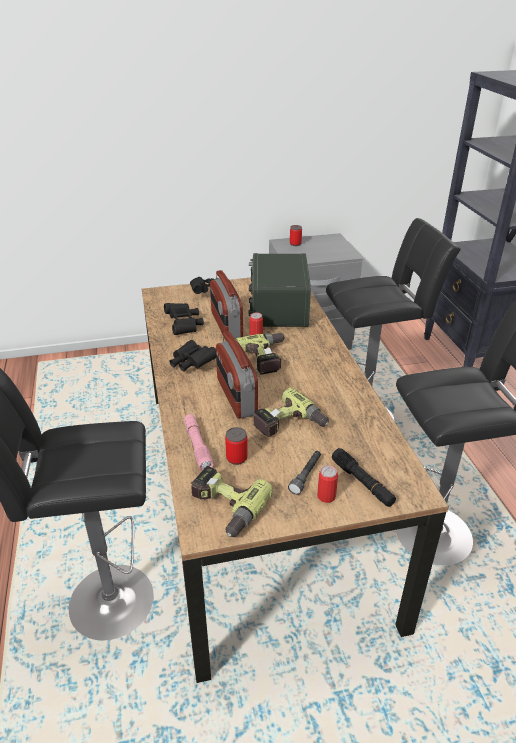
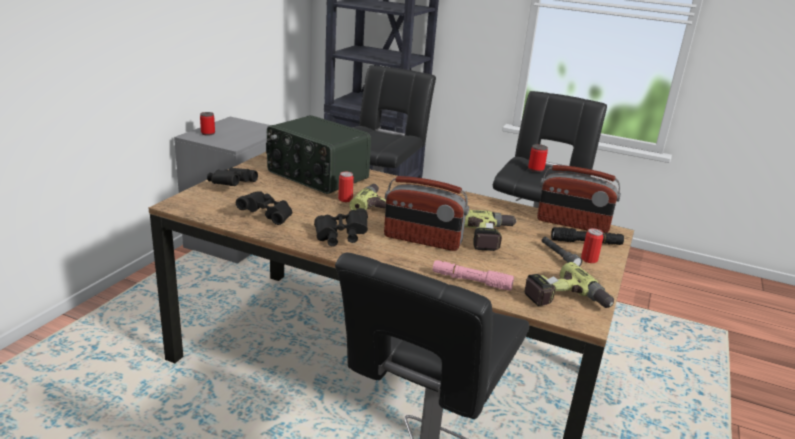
camera: 55 degrees left, 10 degrees down
(226, 325) = (304, 202): radio -> radio (572, 224)
(236, 458) = (507, 272): can -> can (536, 169)

